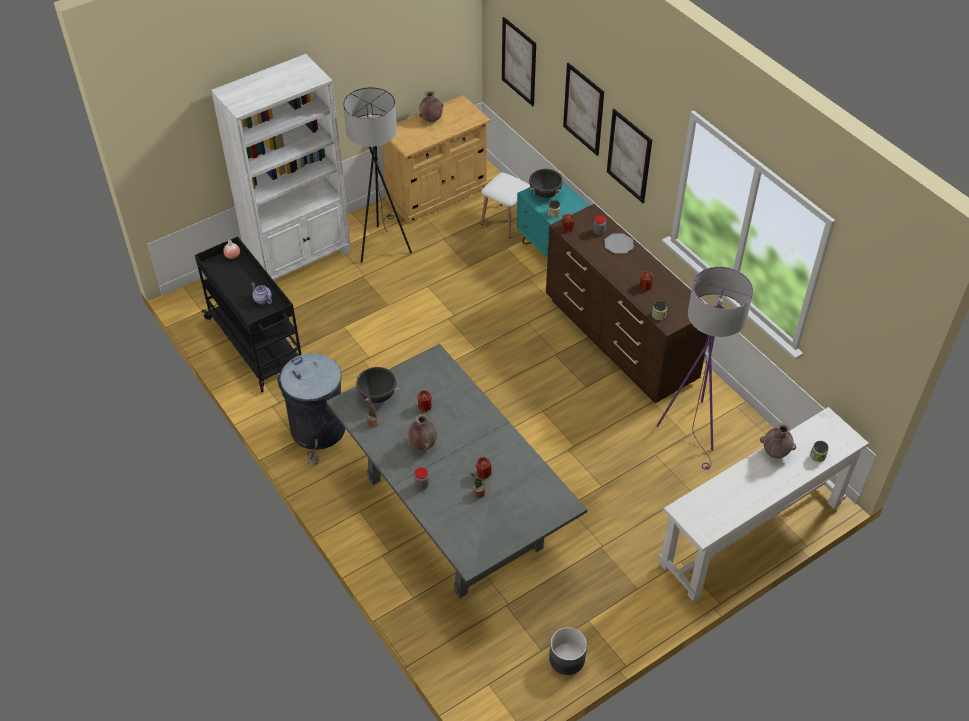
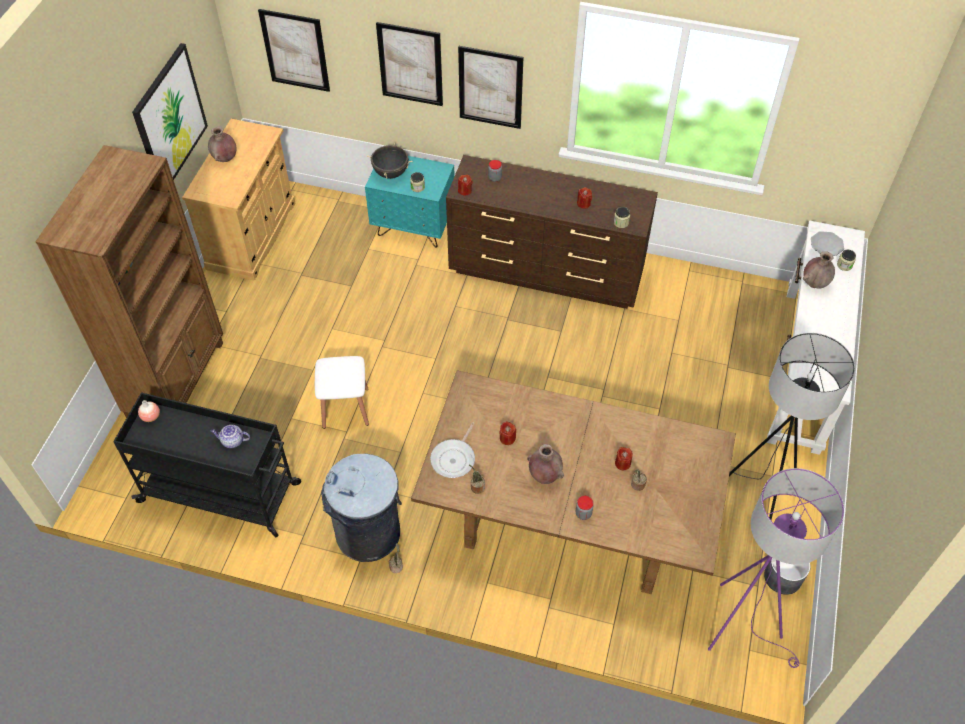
camera: 40 degrees left, 5 degrees up
(300, 258) = (177, 378): white bookcase -> brown bookcase
(377, 396) = (454, 458): black cooking pot -> frying pan
(382, 244) = (247, 315): grey floor lamp -> grey floor lamp (756, 496)
(391, 66) = (170, 119): none -> picture
(454, 513) = (570, 521): grey dining table -> brown dining table
(505, 221) = (341, 224): white stool -> white stool (345, 407)
(618, 244) = (523, 180): plate -> plate (826, 244)
(694, 429) = (678, 310): purple floor lamp -> purple floor lamp (743, 625)

